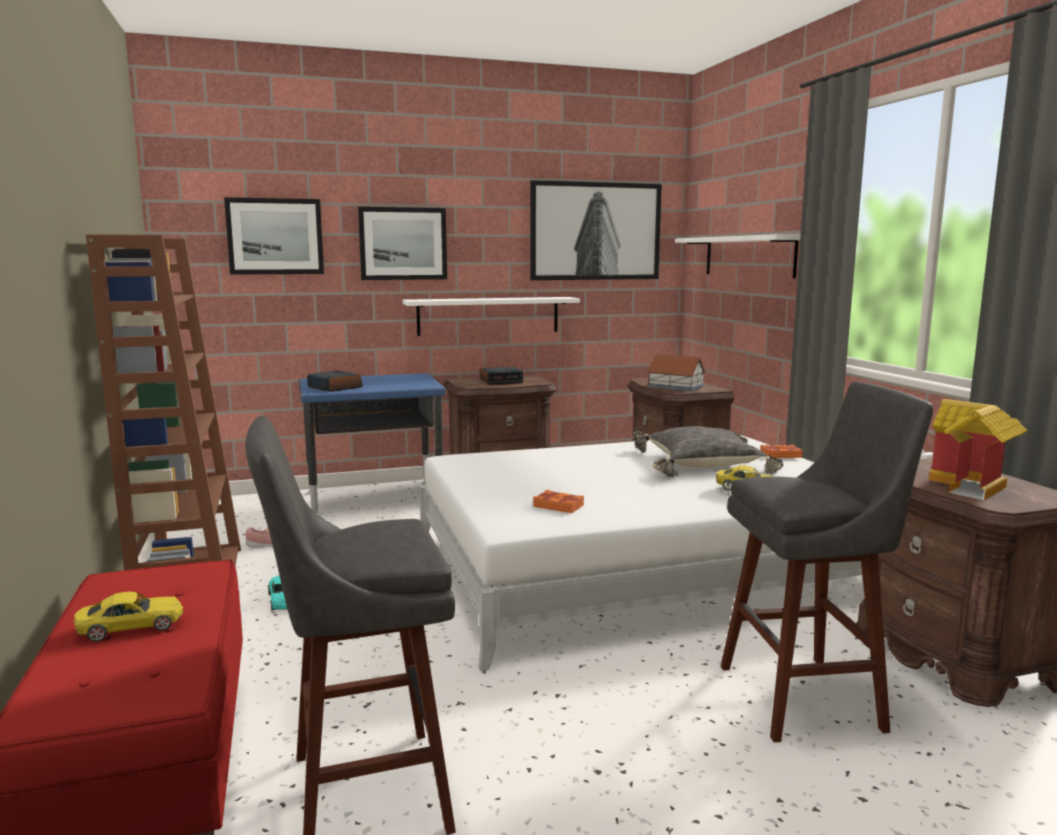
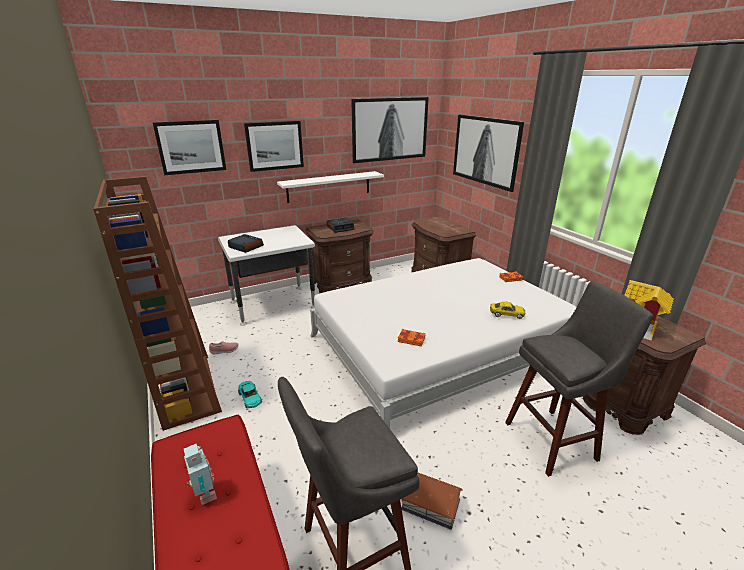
camera: 10 degrees left, 15 degrees up
(131, 626) = (204, 495): yellow toy car -> toy robot
(375, 499) = (273, 304): blue desk -> white desk
(676, 387) = (442, 229): toy house -> toy house (431, 505)
(702, 462) = (472, 289): pillow -> none
(748, 256) = (485, 151): white shelf -> picture

